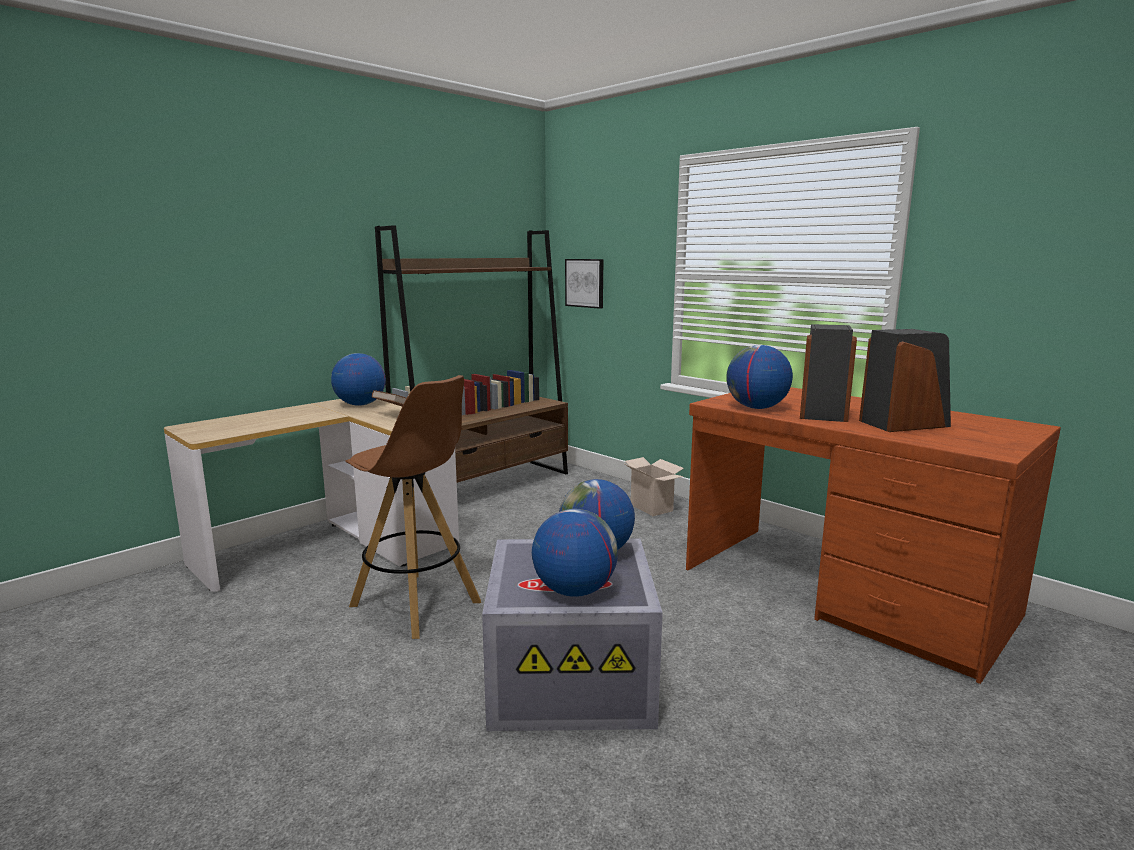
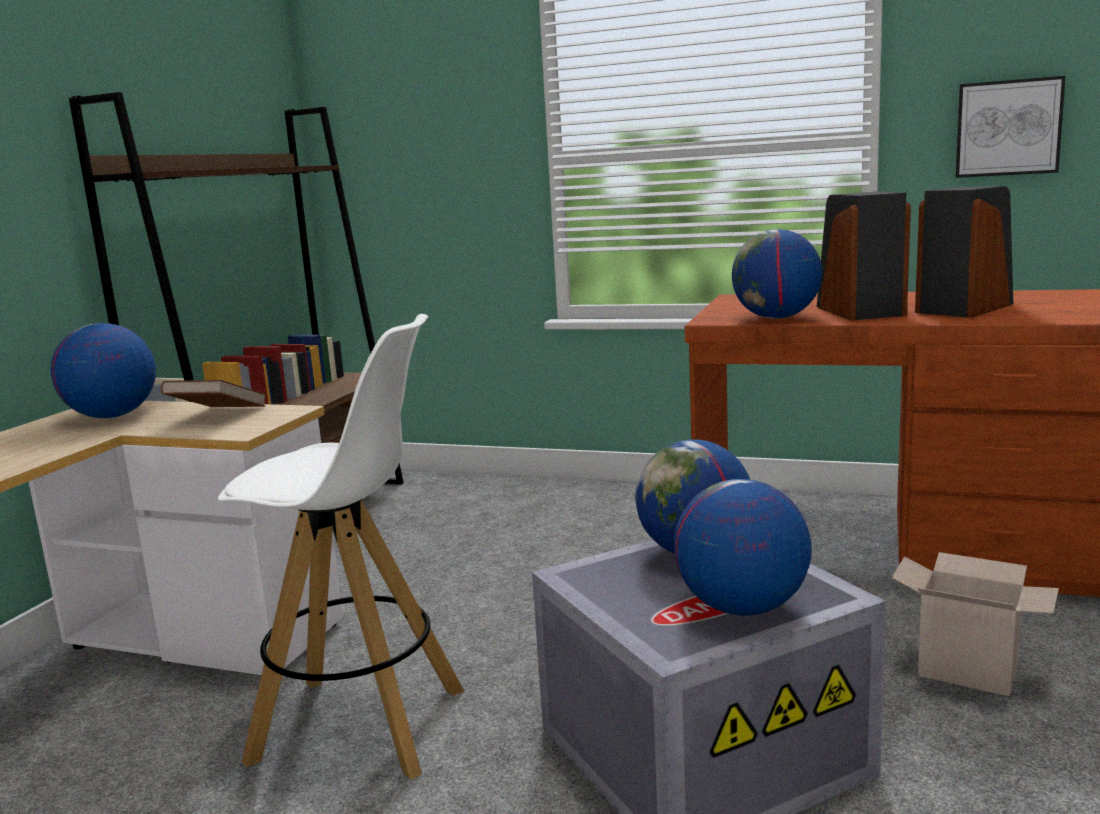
camera: 25 degrees left, 0 degrees up
(416, 604) = (362, 725): brown stool -> white stool
(585, 283) = (389, 187): picture -> picture (1008, 128)
(653, 508) = (570, 501): cardboard box -> cardboard box (971, 671)

